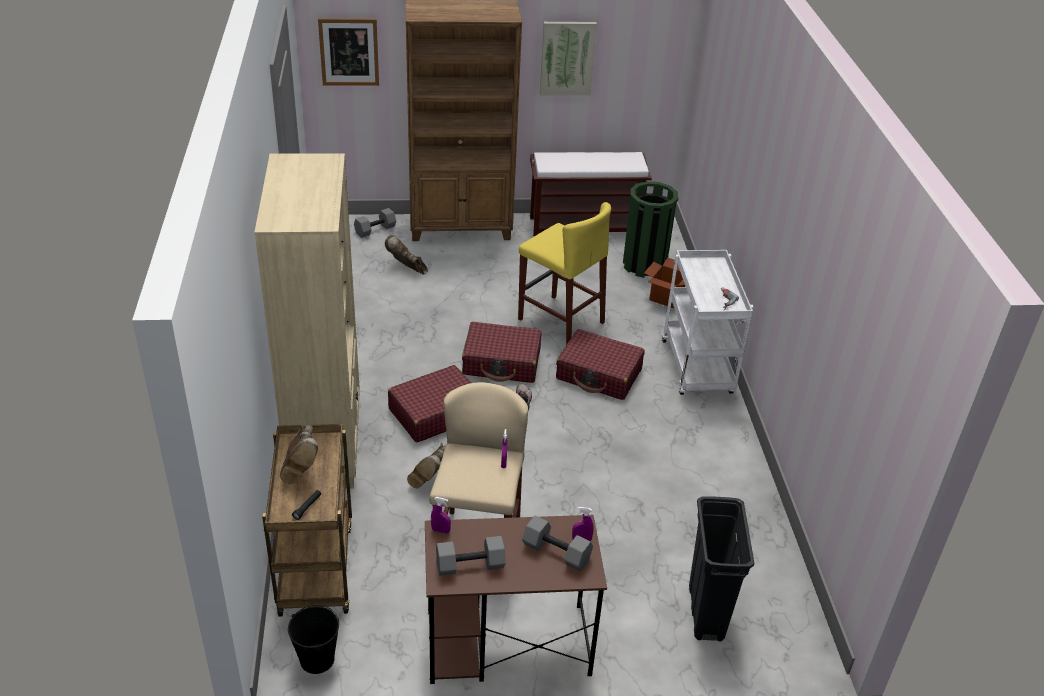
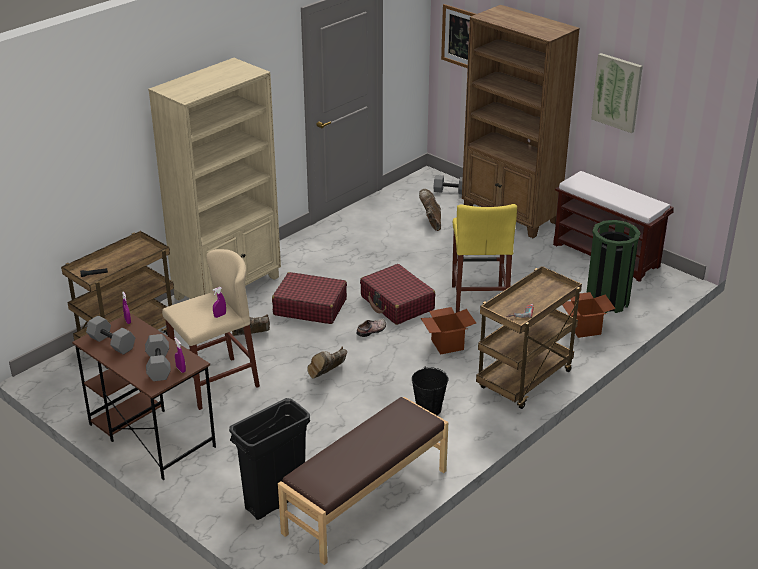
camera: 50 degrees right, 5 degrees down
(300, 469) = (121, 257): brown boot -> brown boot (327, 374)
(317, 659) = (63, 378): black bucket -> black bucket (428, 409)
(599, 374) = (447, 344): red suitcase -> cardboard box
(698, 369) = (525, 381): white cart -> brown cart
(764, 554) = (367, 502): none -> brown bench

